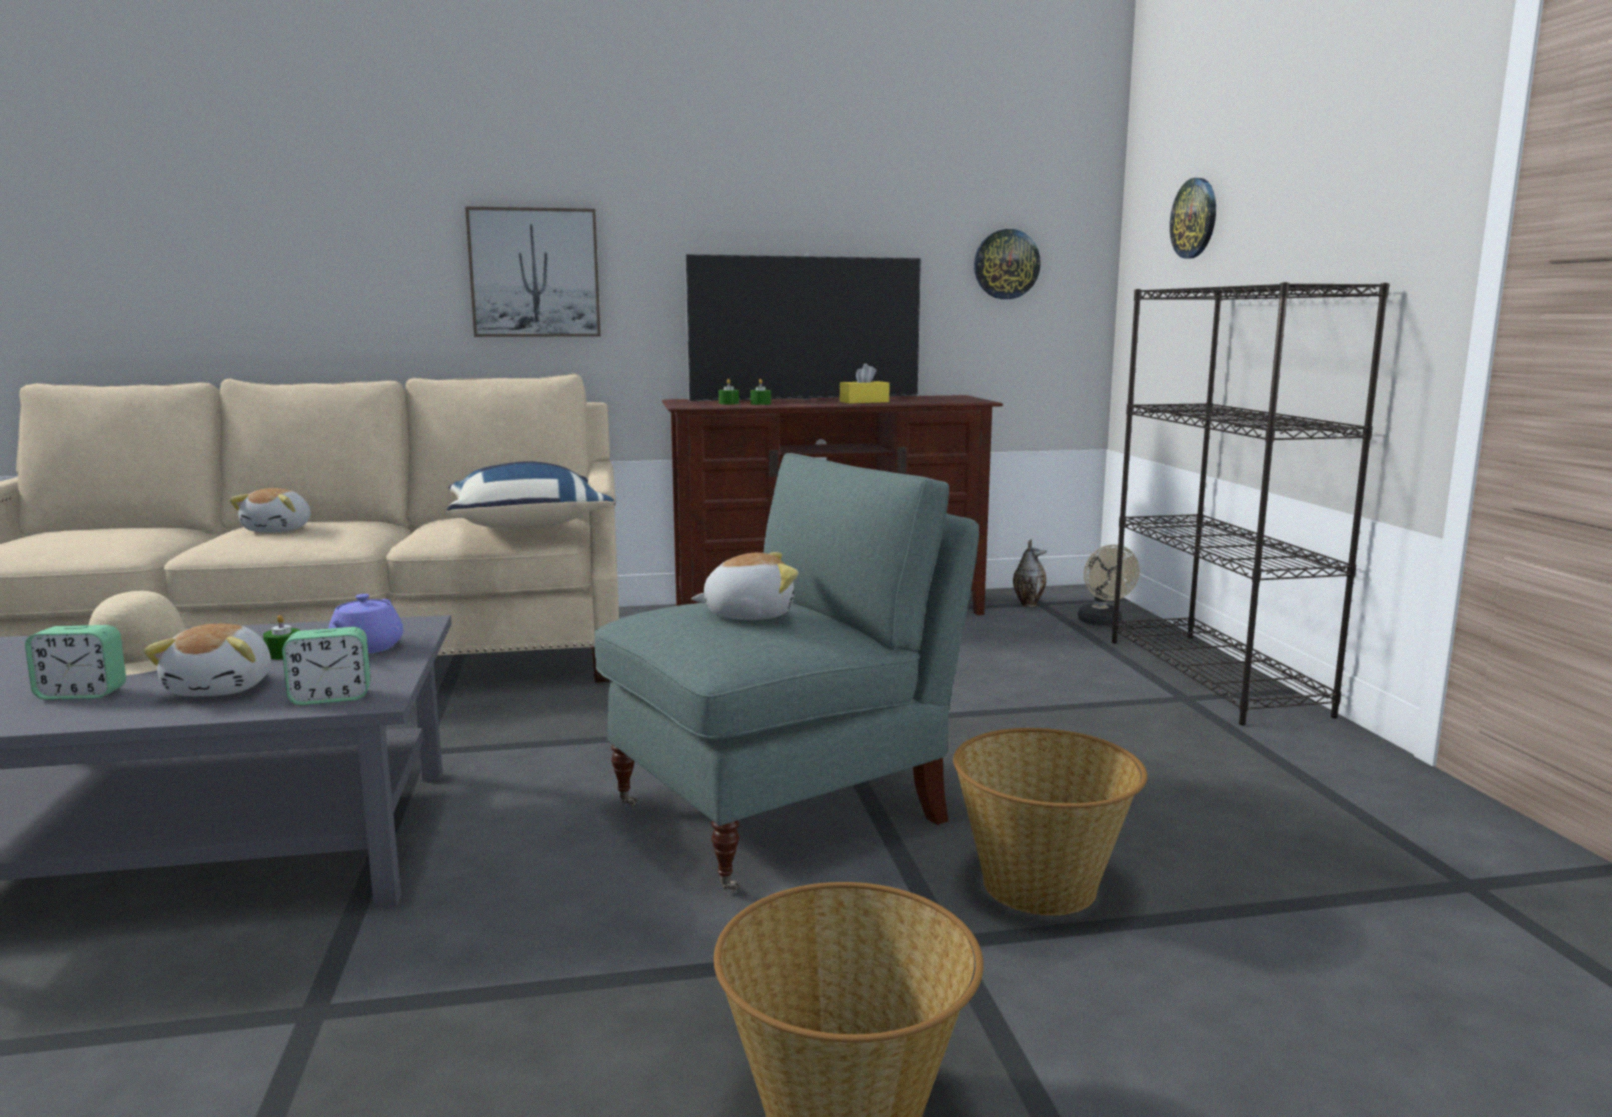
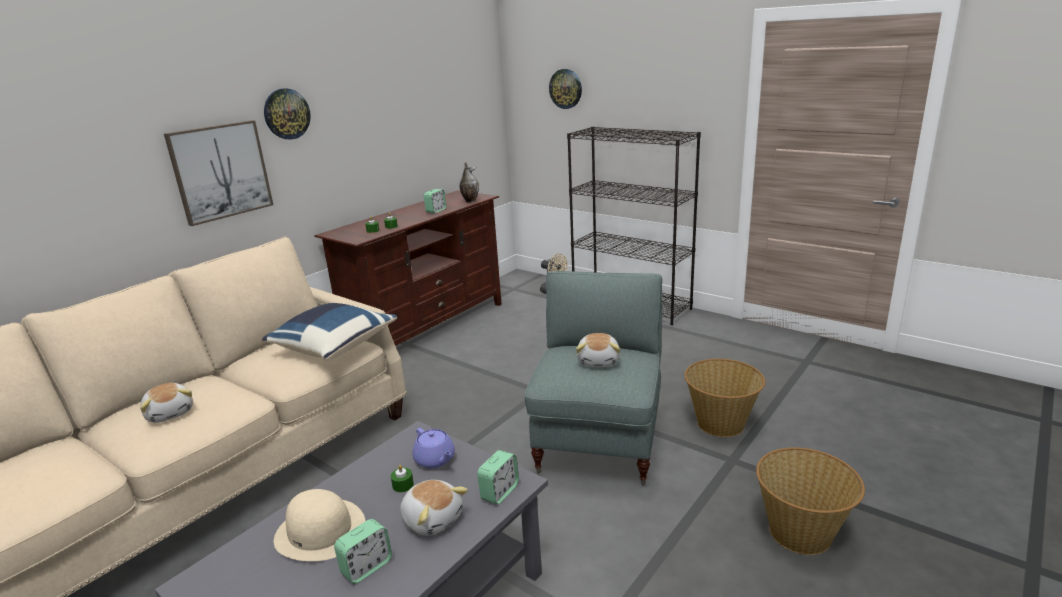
camera: 40 degrees left, 10 degrees up
(748, 614) = (599, 361): plush toy -> plush toy turned 150 degrees clockwise
(806, 399) = (396, 214): television -> none
(864, 402) = (436, 211): yellow tissue box -> alarm clock
(1006, 264) = (463, 115): wall clock -> wall clock (286, 114)
(1028, 604) = (509, 291): vase -> vase (470, 201)

